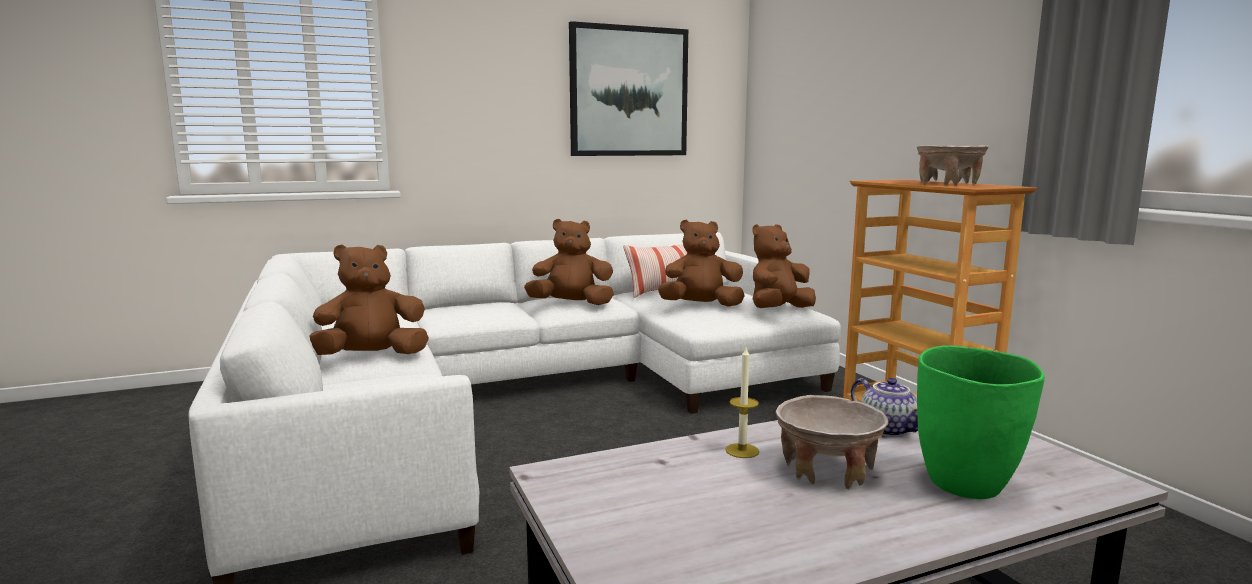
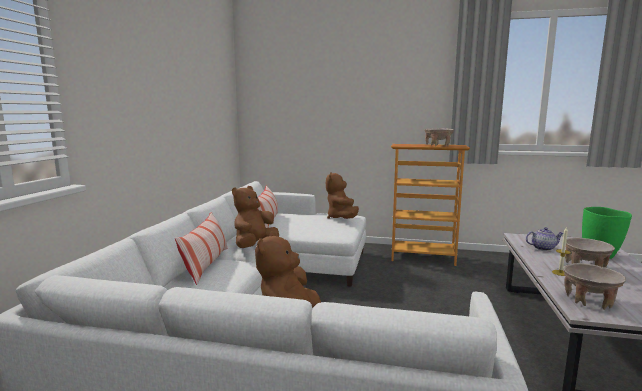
camera: 55 degrees left, 0 degrees up
(487, 305) = (206, 265): none -> pillow
(618, 478) = (589, 300): none -> beige bowl
(629, 92) = (197, 91): picture -> none
(701, 306) = (313, 226): brown plush toy -> none

